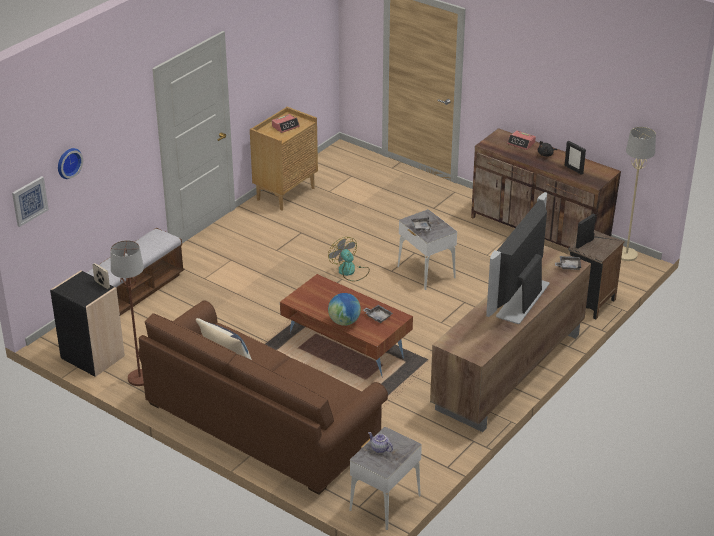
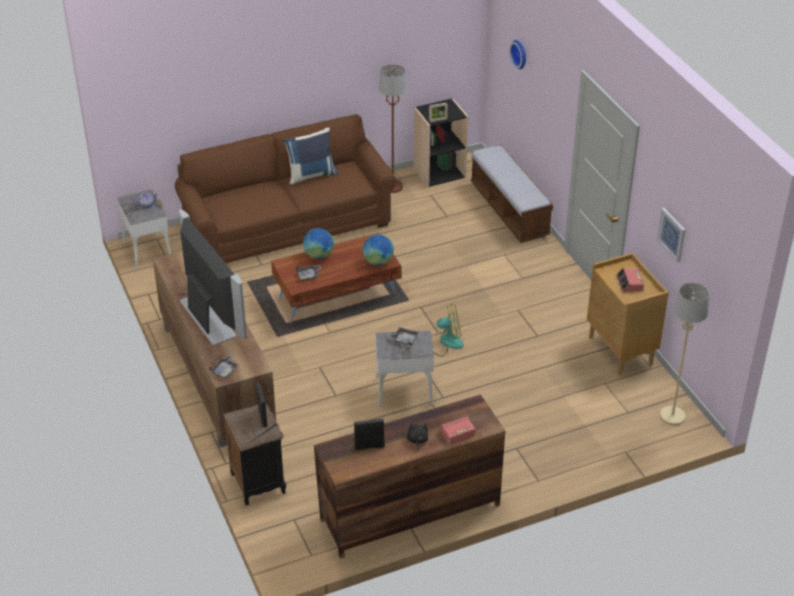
camera: 120 degrees right, 5 degrees up
(29, 201) = (497, 45): picture -> picture (672, 234)
(323, 287) = (378, 262): none -> globe
(626, 255) = (309, 560): beige floor lamp -> beige floor lamp (672, 416)

